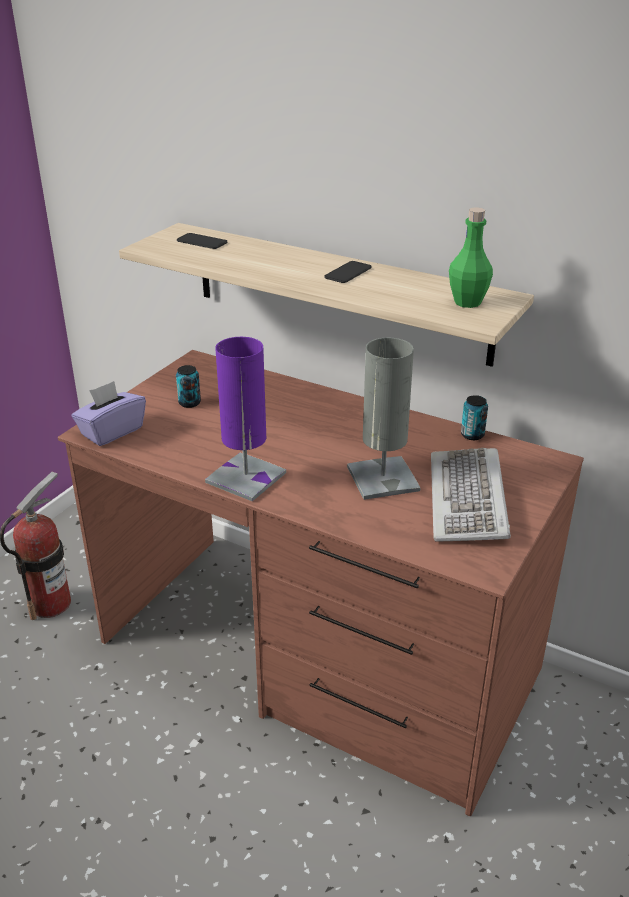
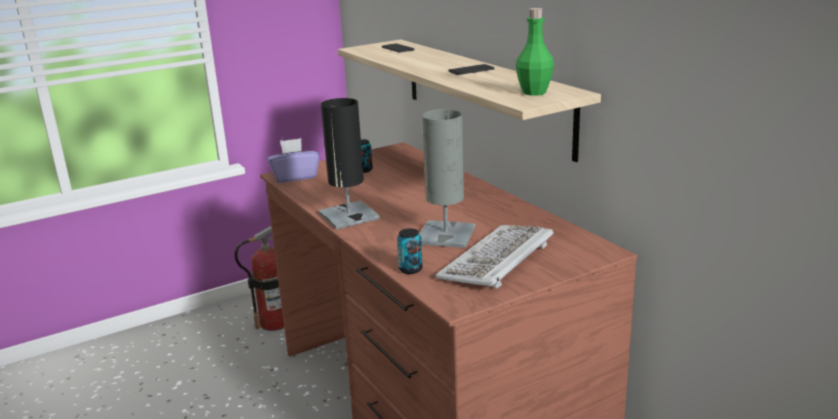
camera: 30 degrees right, 10 degrees down
(246, 477) = (349, 216): purple table lamp -> black table lamp
(472, 435) = (554, 223): can -> can (410, 269)

